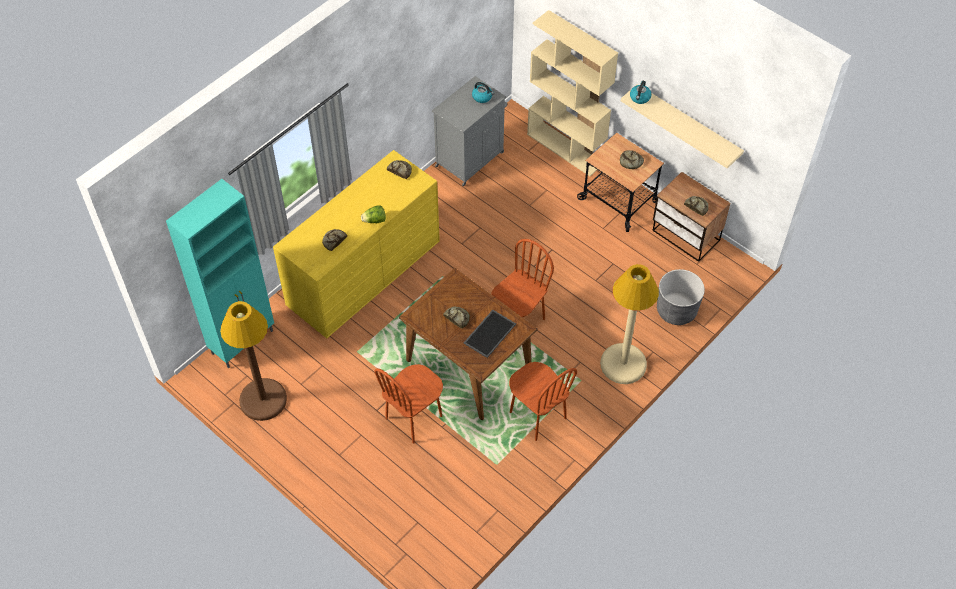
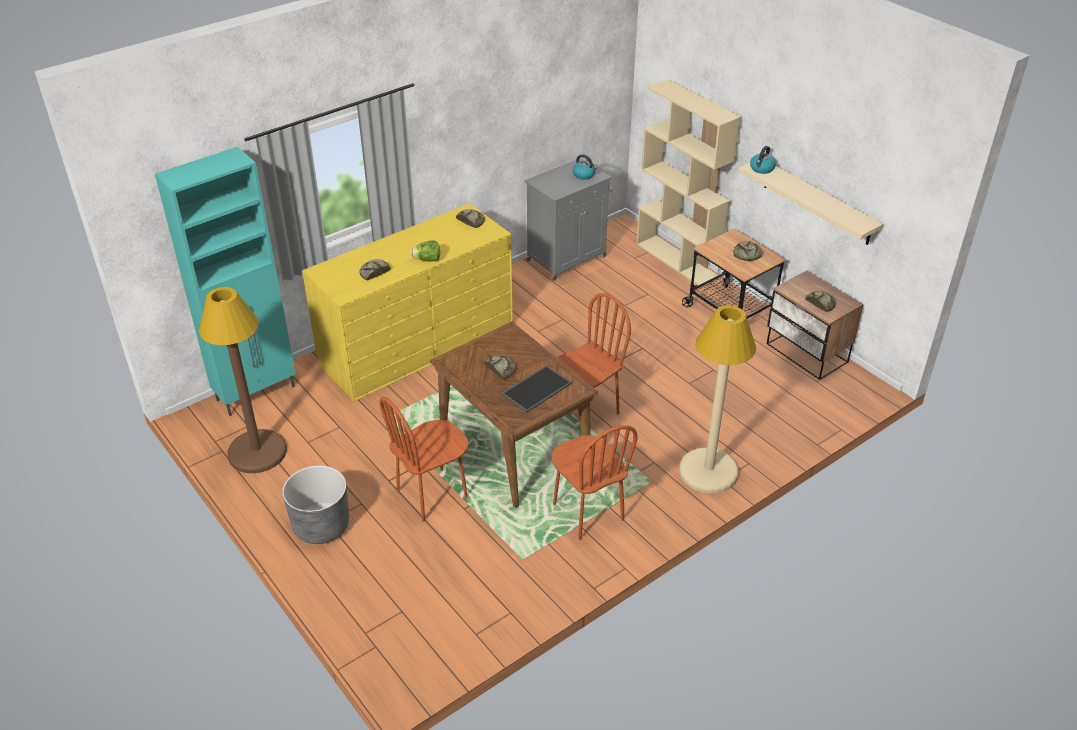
camera: 10 degrees right, 15 degrees down
(676, 310) = (785, 424): grey planter -> grey planter (321, 526)

